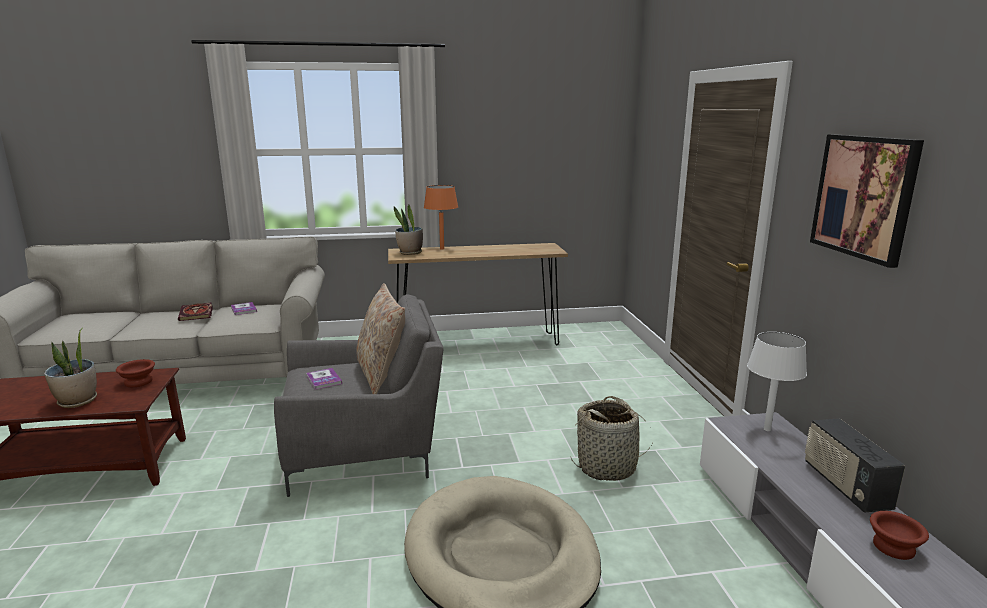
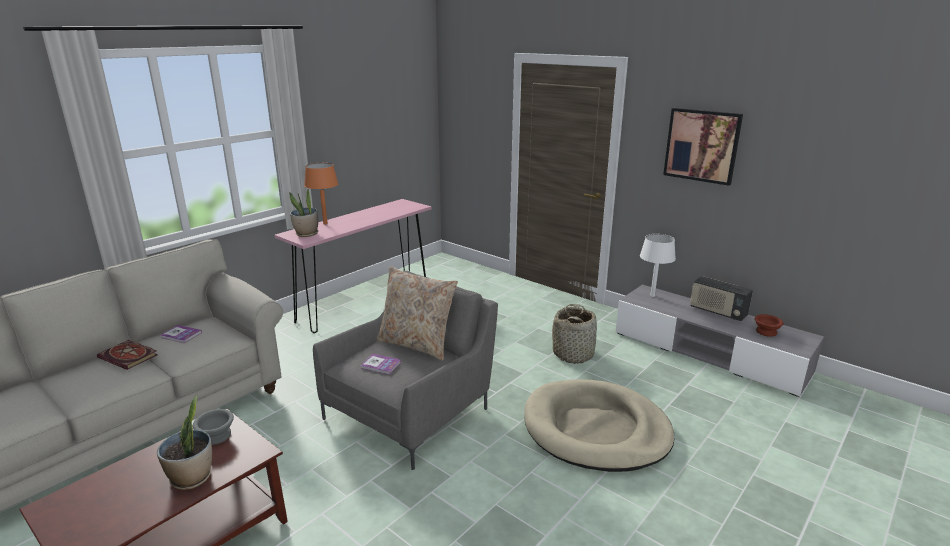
camera: 40 degrees left, 5 degrees up
(137, 382) = (216, 436): brown bowl -> grey bowl
(477, 343) = (365, 302): brown console table -> pink console table

